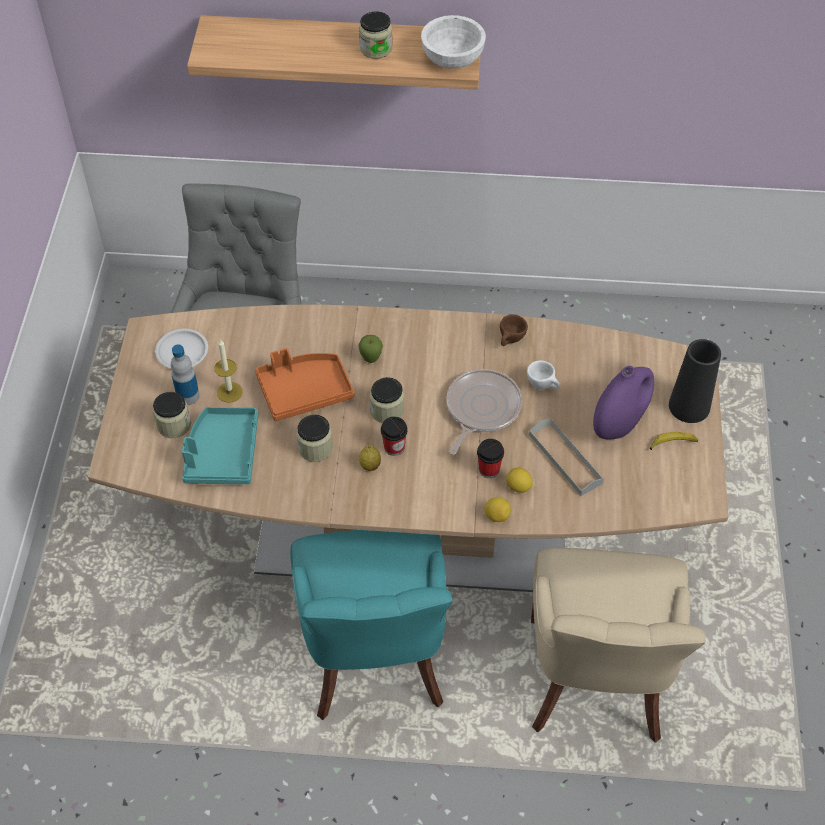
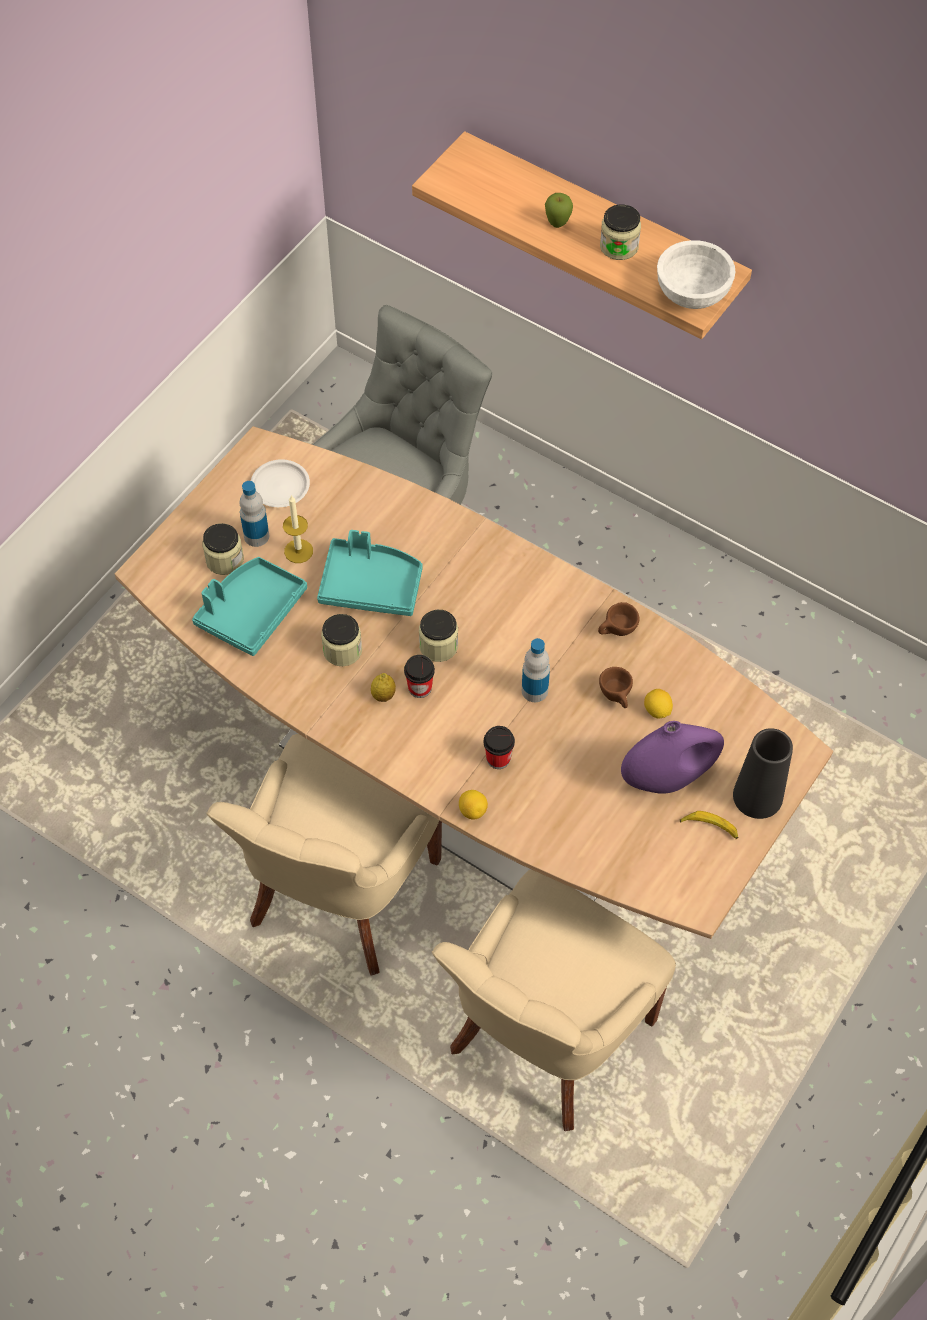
camera: 30 degrees right, 5 degrees up
(304, 391) = (371, 585): orange tray -> turquoise tray
(371, 359) = (459, 583): apple -> apple (557, 224)
(374, 660) = (340, 895): turquoise chair -> beige chair
(481, 409) = (534, 690): frying pan -> bottle
(518, 487) = (515, 791): lemon -> lemon (657, 710)
(543, 386) = (617, 697): white cup -> brown cup
(565, 459) = (584, 787): grey tray -> none

